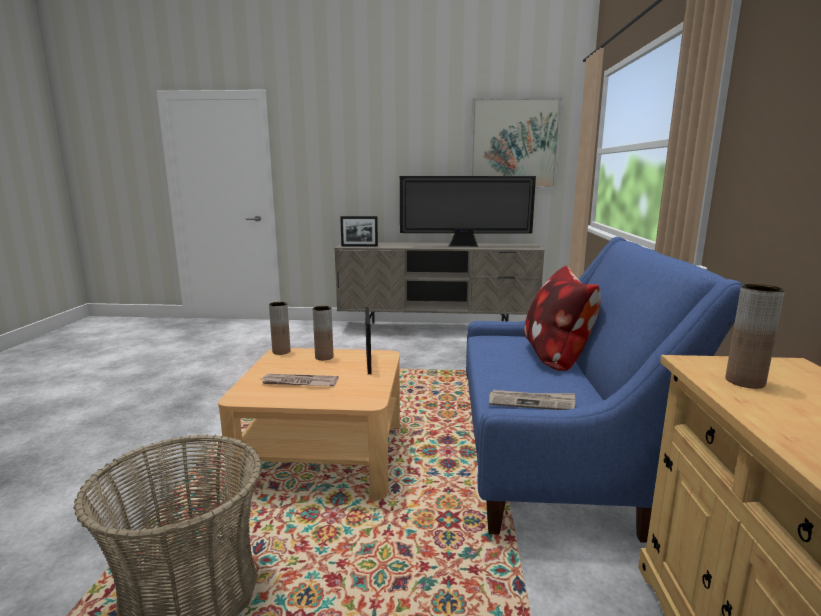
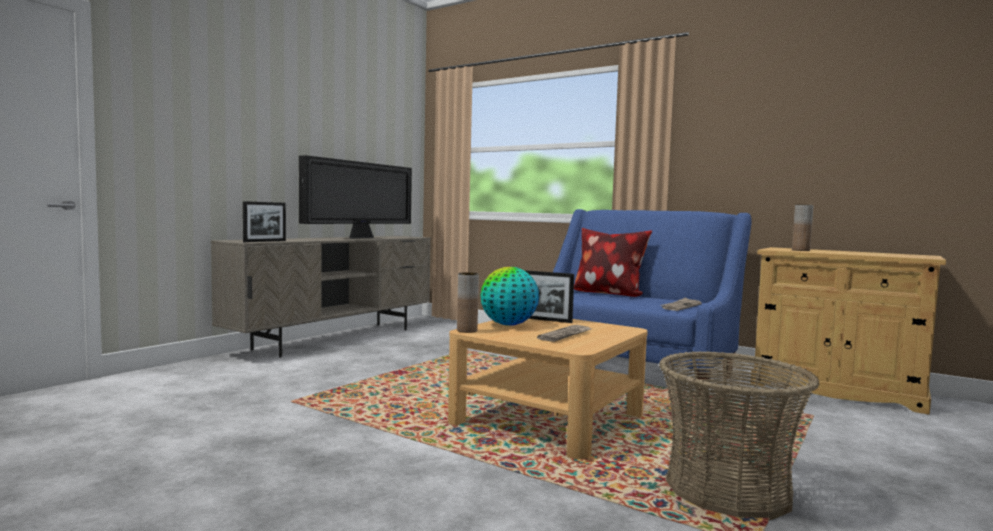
camera: 60 degrees left, 10 degrees down
(324, 357) = (508, 325): brown vase -> globe
(514, 144) = (377, 135): picture -> none

